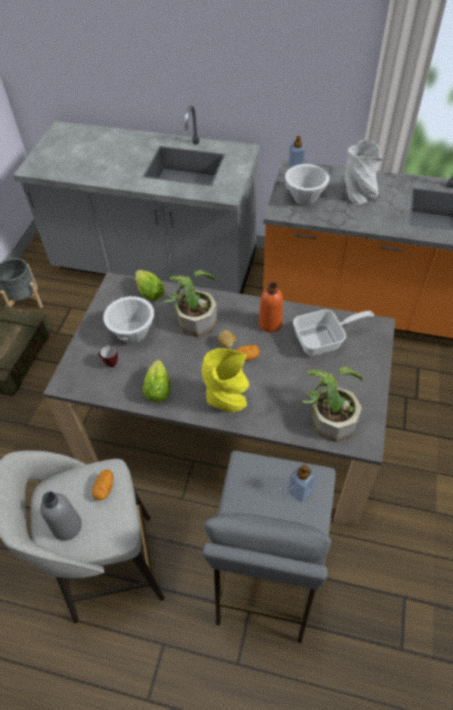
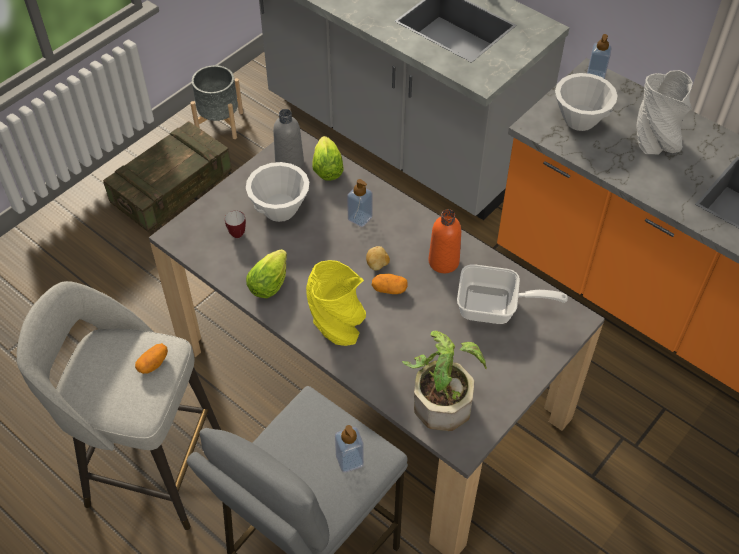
camera: 25 degrees right, 0 degrees up
(67, 526) = (96, 384): grey bottle -> grey bottle (289, 162)
(194, 317) = (360, 218): potted plant -> soap dispenser

